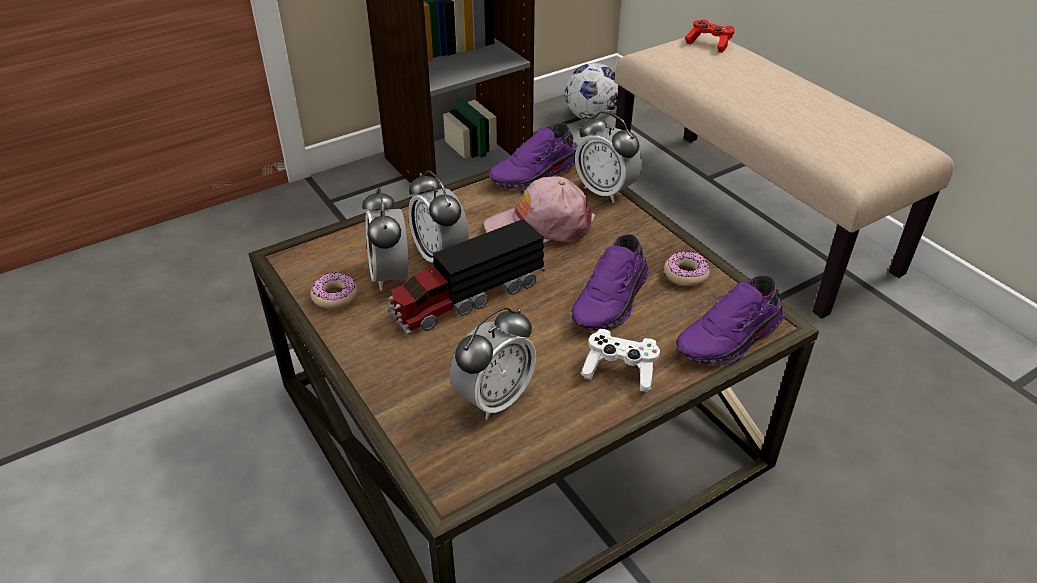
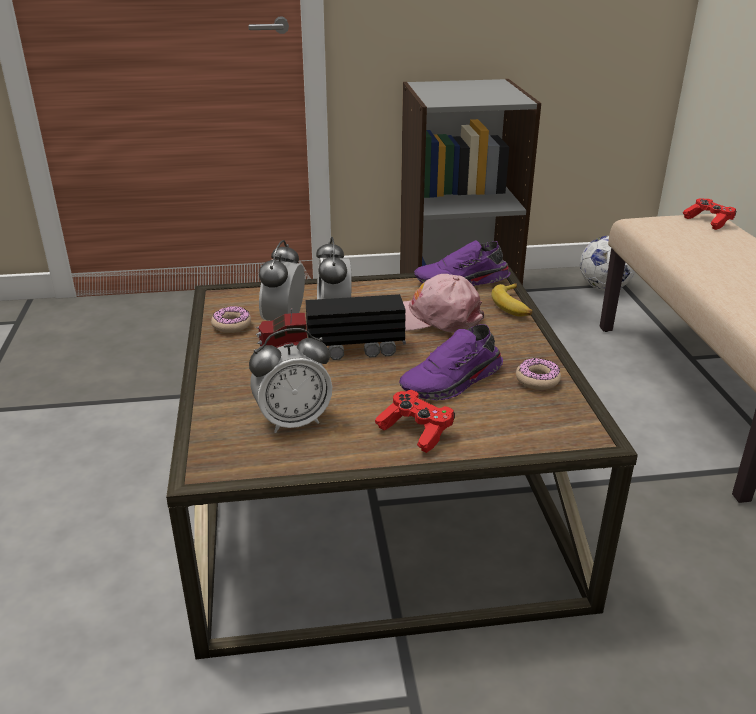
camera: 25 degrees right, 10 degrees down
(605, 191) = (513, 306): alarm clock -> banana
(620, 370) = (416, 430): white game controller -> red game controller
(731, 339) = (540, 436): purple shoe -> none

